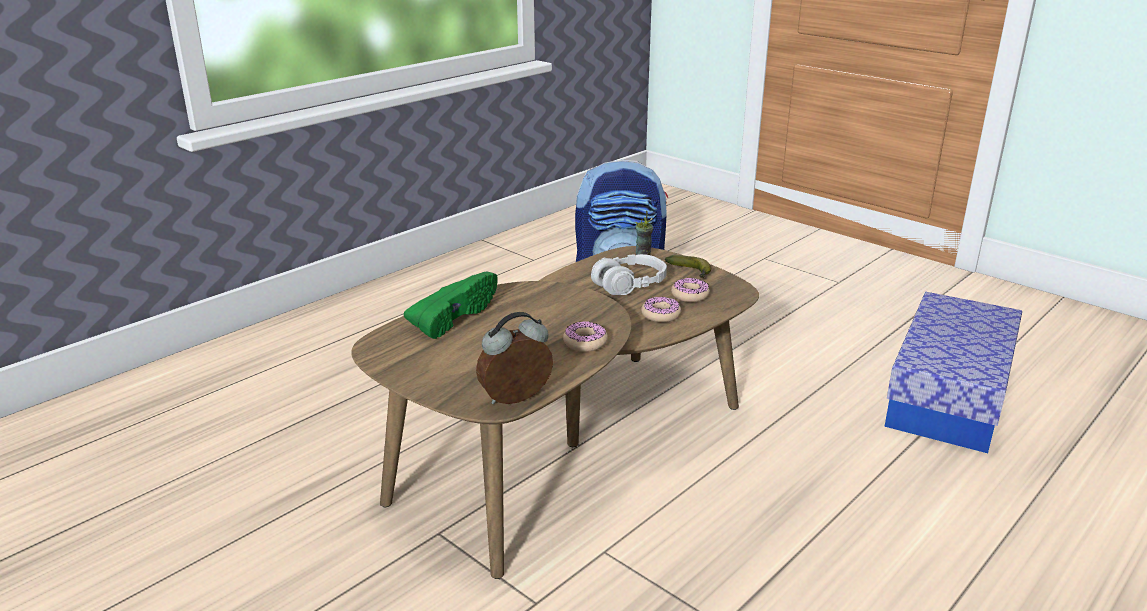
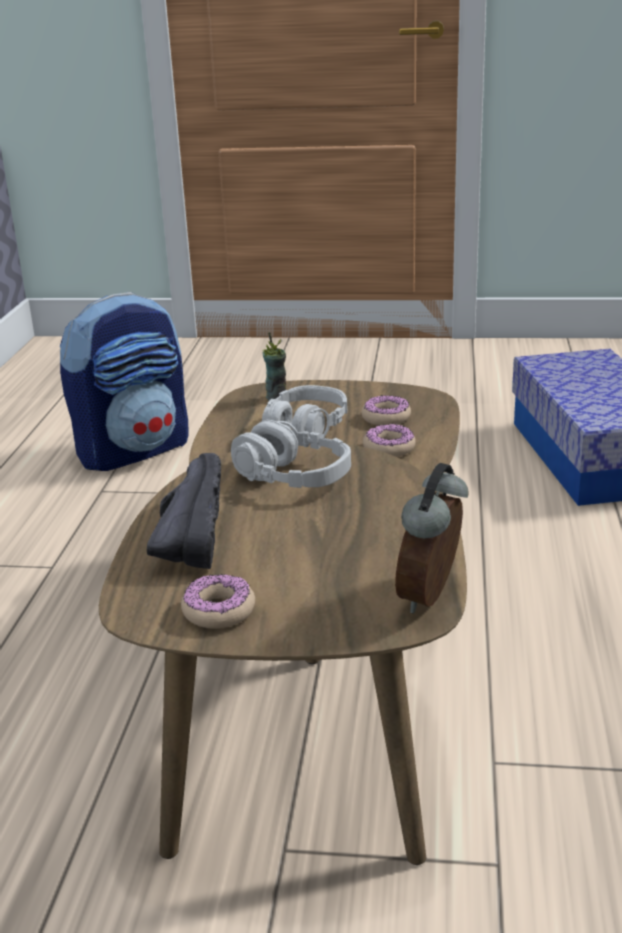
camera: 35 degrees left, 0 degrees up
(451, 317) = (187, 535): green shoe -> black shoe
(551, 307) = (292, 477): none -> grey headphones
(585, 343) = (396, 501): donut -> donut (219, 611)
(691, 273) = (350, 395): banana -> none

